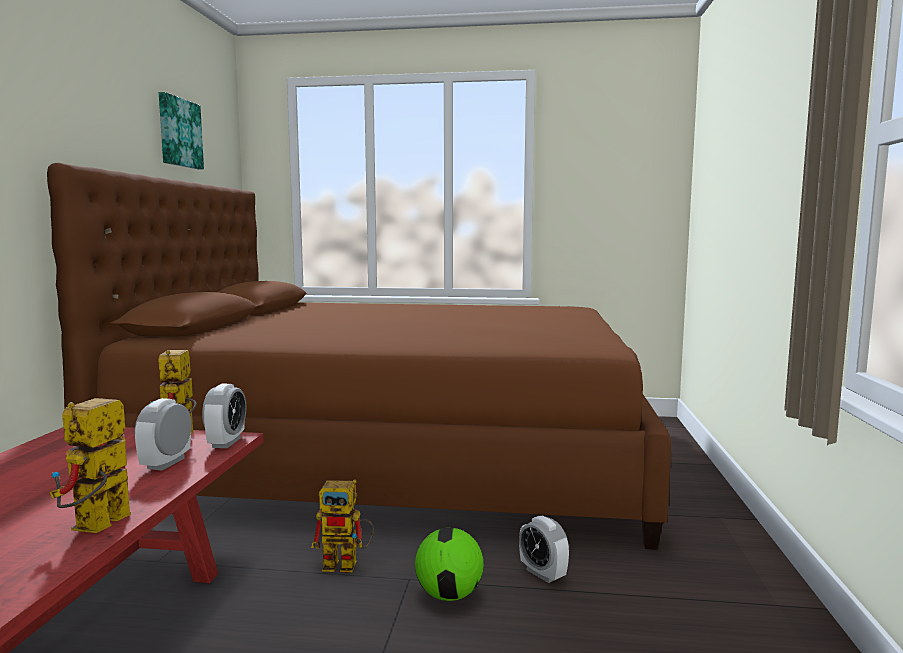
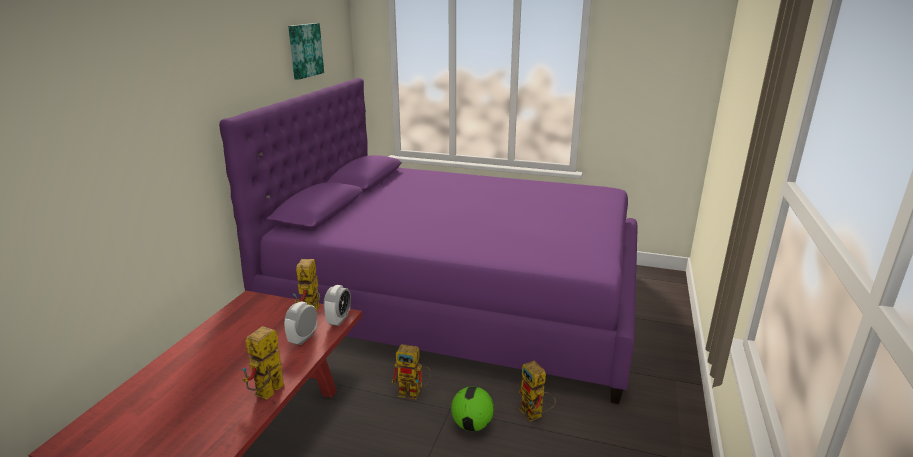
camera: 10 degrees right, 15 degrees up
(395, 458) = (458, 298): brown bed -> purple bed
(542, 573) = (535, 415): alarm clock -> toy robot

